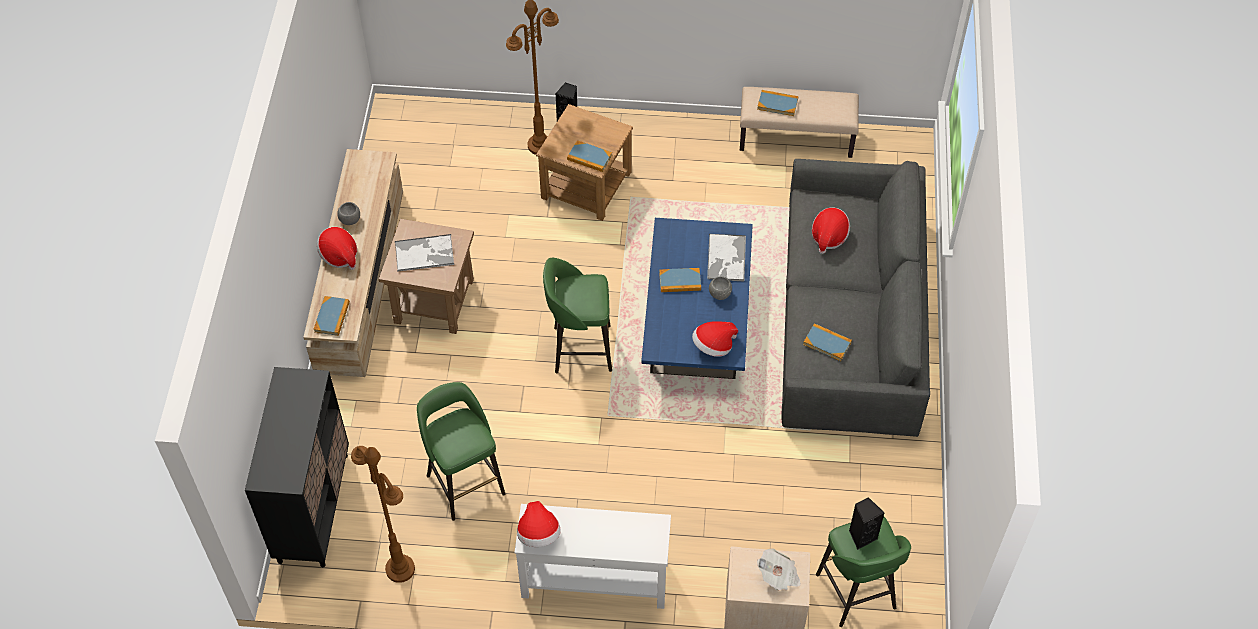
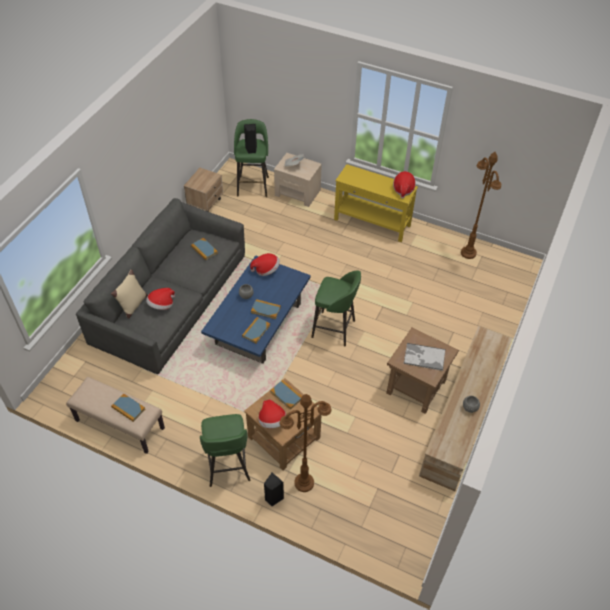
camera: 160 degrees left, 5 degrees down
(313, 507) = (511, 293): black cabinet -> none
(332, 317) = (492, 344): book -> book (256, 331)
(339, 255) = (481, 384): hat -> hat (272, 421)
(464, 482) = (424, 281): green stool -> green stool (228, 467)
(594, 579) = (372, 223): white console table -> yellow console table
(726, 258) = (230, 314): tray -> none
(868, 225) = (133, 305): none -> beige pillow
(916, 518) = (206, 203): none -> beige nightstand

